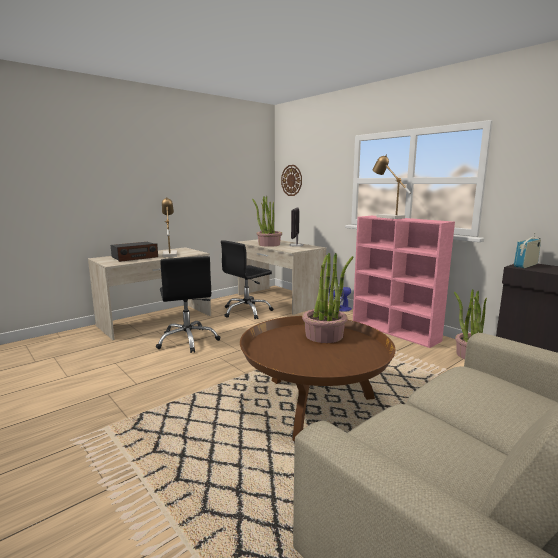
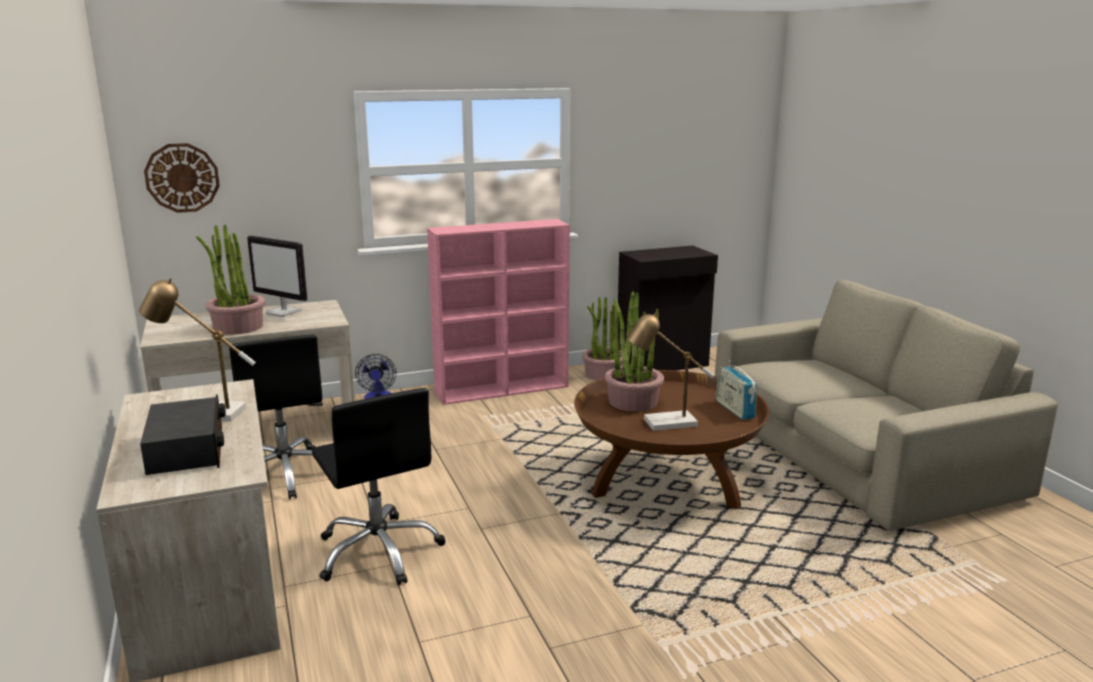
camera: 70 degrees left, 5 degrees up
(188, 340) = (379, 551): black office chair -> black office chair turned 60 degrees clockwise
(387, 217) = (473, 227): table lamp -> table lamp (663, 424)
(525, 265) = (641, 255): radio -> radio (734, 409)

